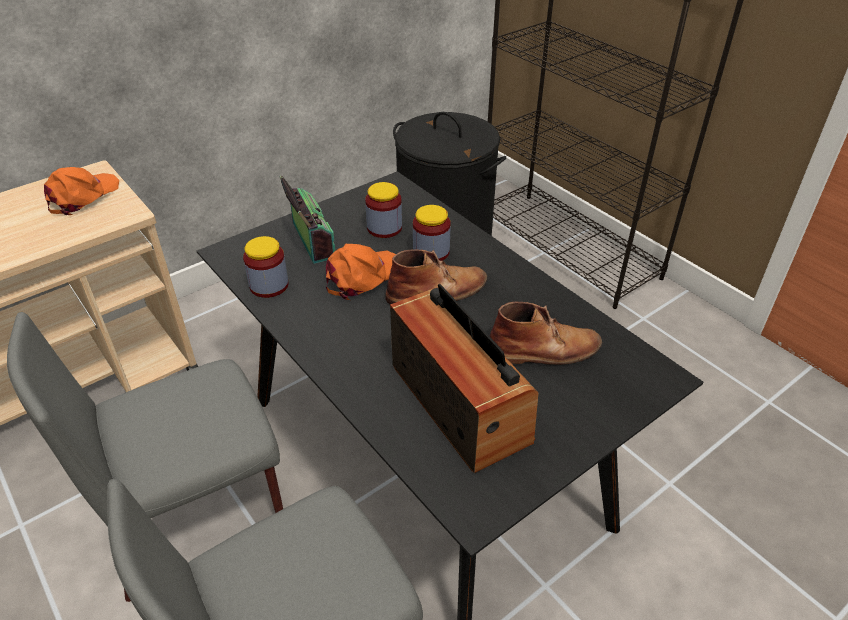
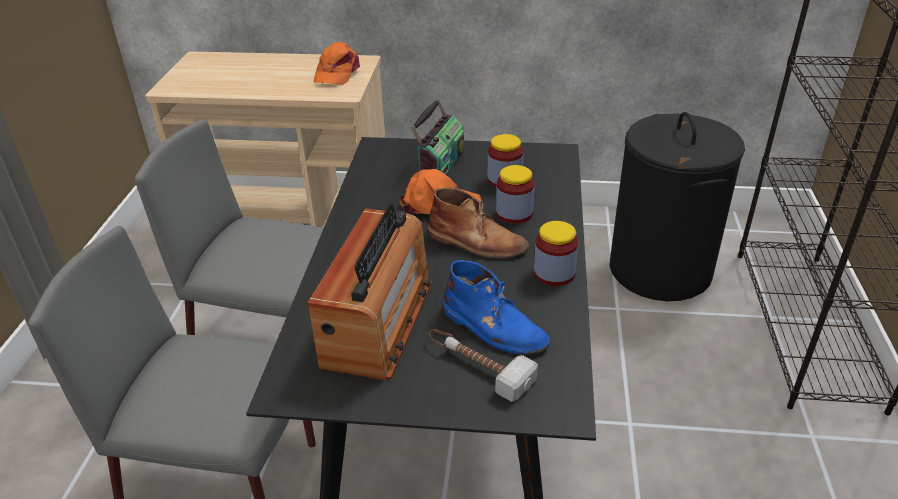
camera: 45 degrees right, 5 degrees down
(82, 196) = (336, 73): orange cap -> orange cap turned 120 degrees clockwise
(269, 285) = (372, 179): jar -> jar (554, 273)
(544, 350) = (494, 328): brown boot -> blue boot
(573, 385) = (477, 365): none -> hammer

